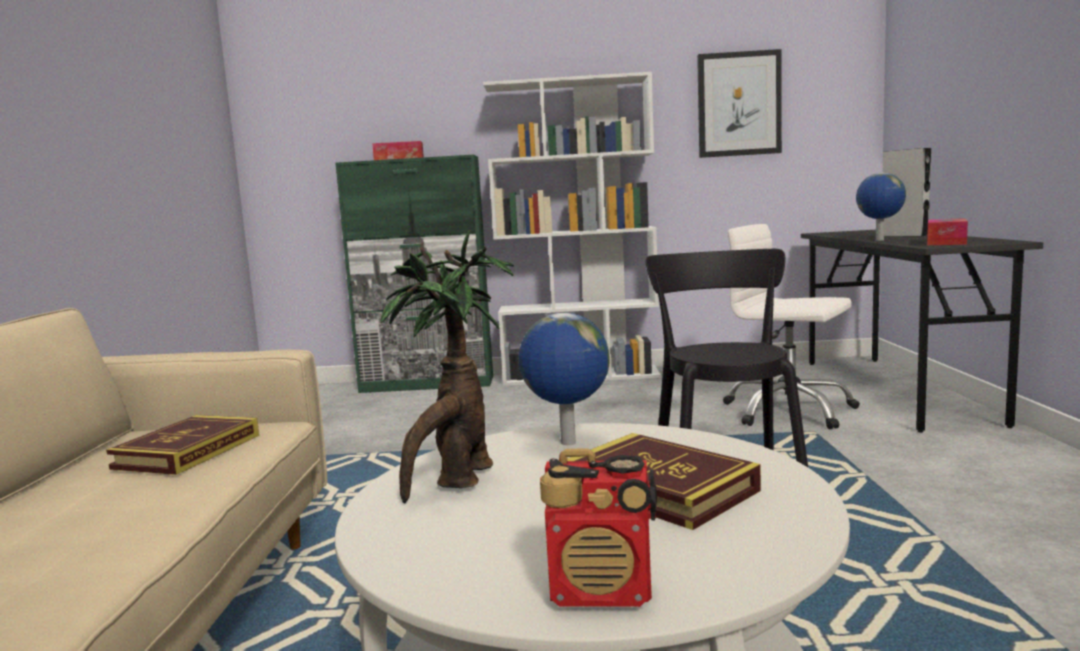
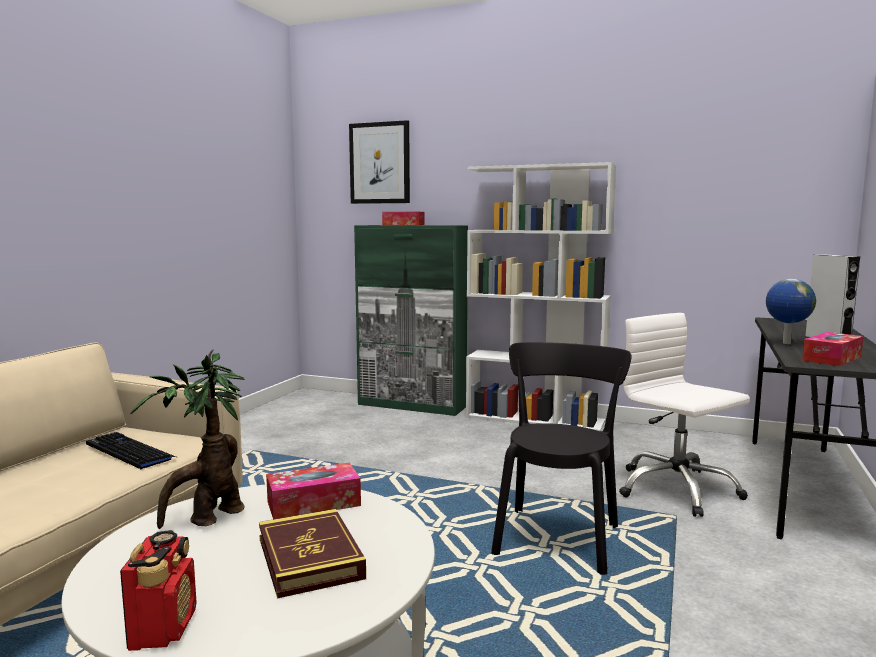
camera: 20 degrees right, 0 degrees up
(188, 451) = (129, 452): book -> keyboard
(567, 443) = (313, 503): globe -> tissue box
(602, 592) = (164, 627): radio -> radio turned 120 degrees counterclockwise
(739, 104) = (705, 191): picture -> picture (380, 163)

